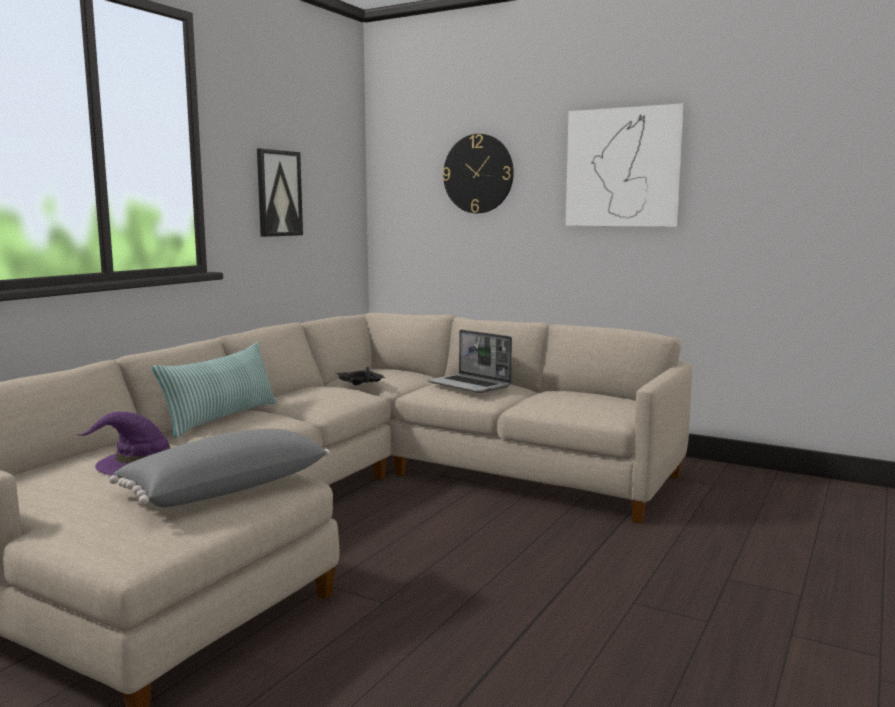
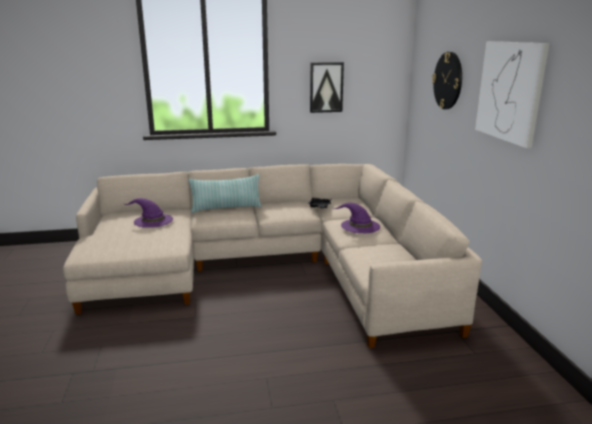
camera: 50 degrees right, 10 degrees up
(225, 488) = (150, 242): grey pillow -> none
(470, 385) = (359, 226): laptop -> purple hat

